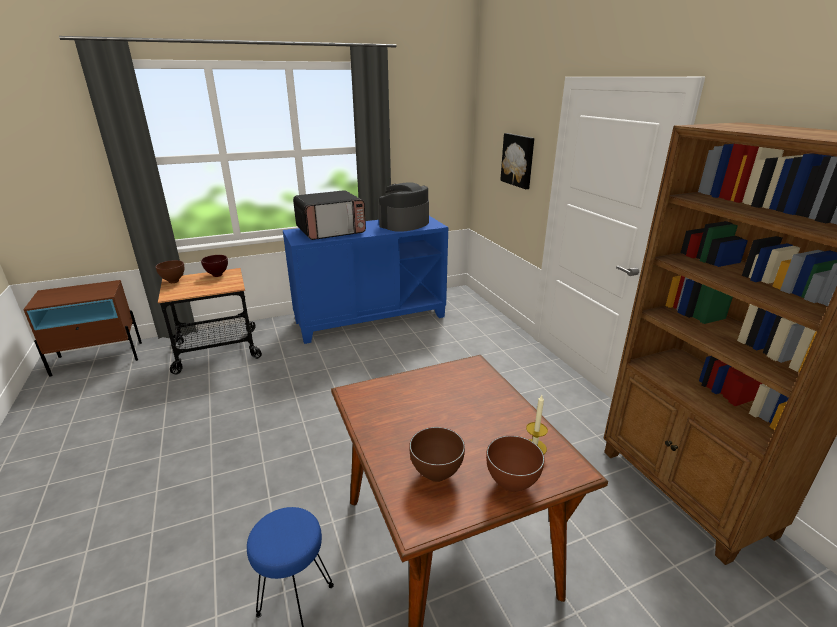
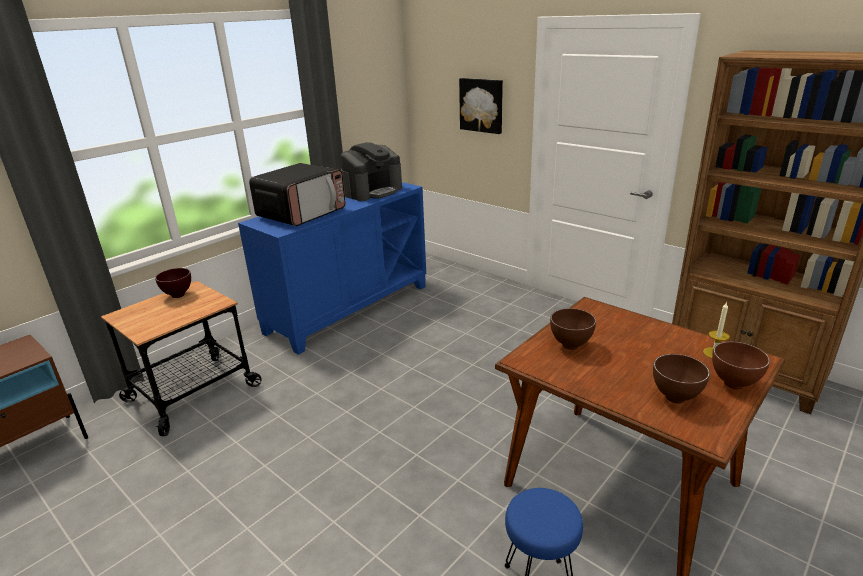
camera: 25 degrees left, 0 degrees up
(173, 281) = (125, 317): brown bowl -> brown bowl (569, 346)
(404, 224) = (373, 191): coffee machine -> coffee machine turned 150 degrees counterclockwise

